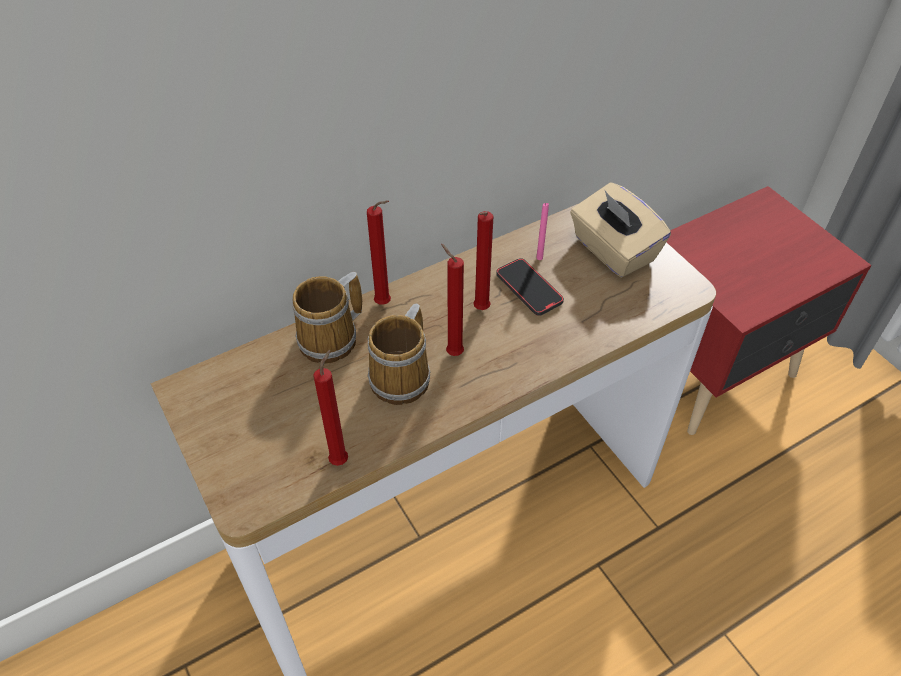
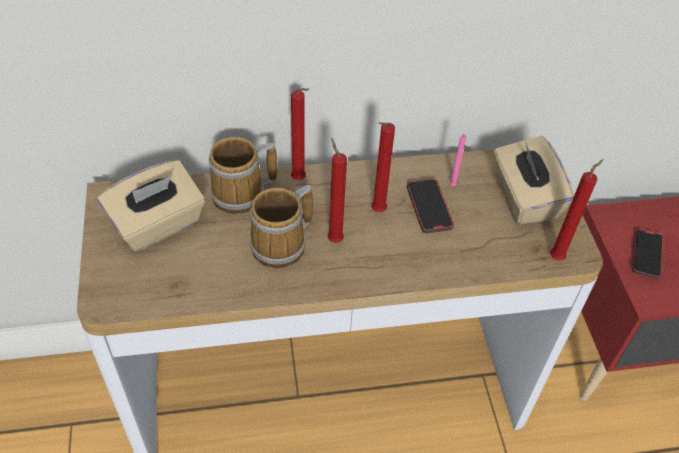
camera: 20 degrees right, 0 degrees up
(257, 402) = (158, 225): none -> beige tissue box
(341, 459) = (197, 293): red candle -> red candle (558, 257)
(720, 271) = (646, 255): none -> phone

